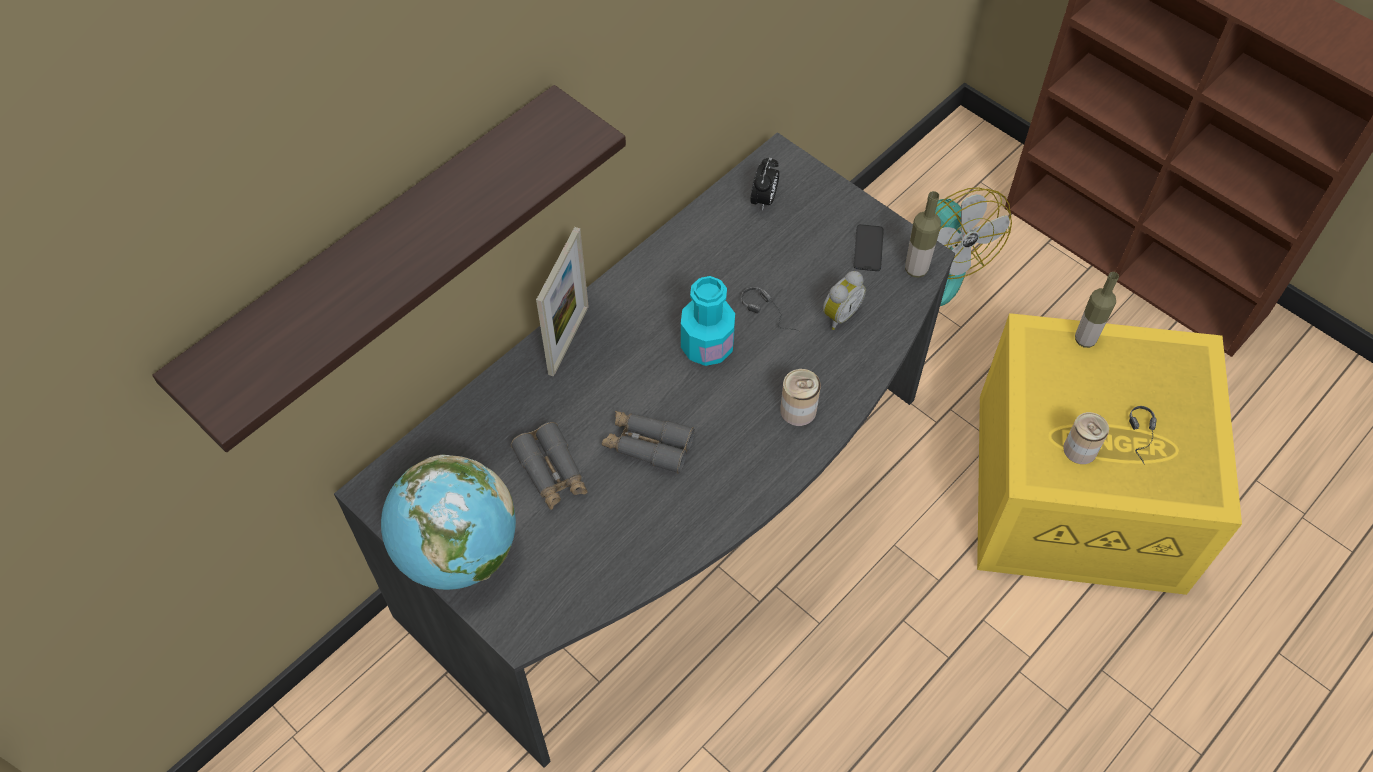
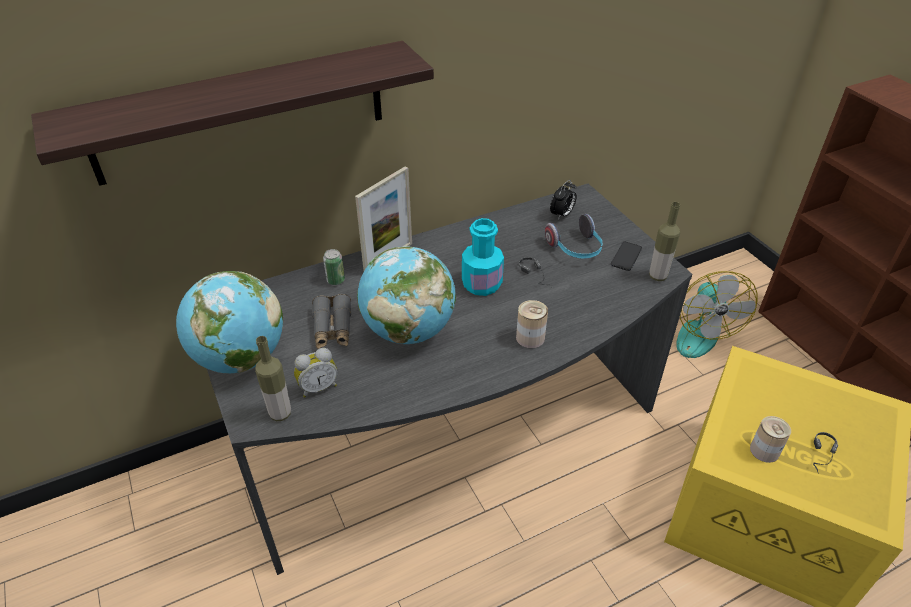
camera: 20 degrees right, 15 degrees down
(517, 397) = (335, 280): none -> can
(647, 445) = (408, 330): grey binoculars -> globe
(802, 254) = (575, 249): none -> headphones
(839, 314) = (587, 289): alarm clock -> alarm clock (318, 387)
(1085, 339) = (790, 377): bottle -> bottle (280, 413)

